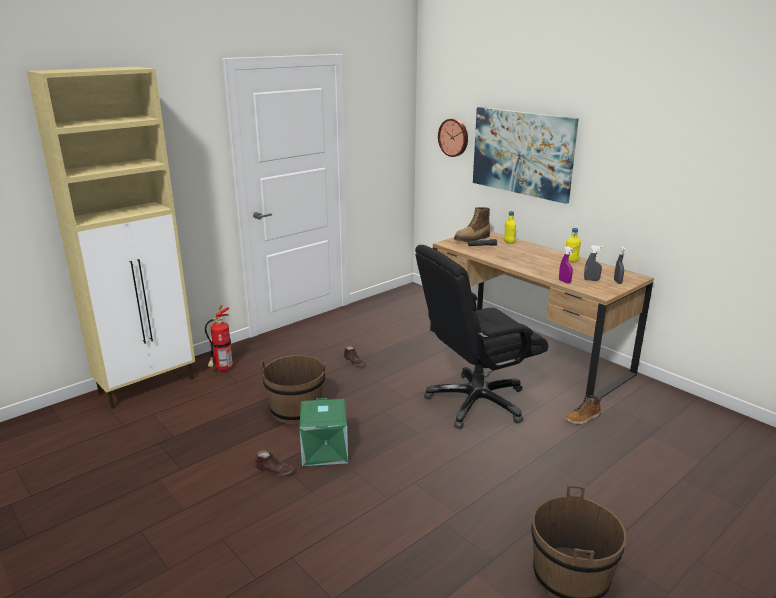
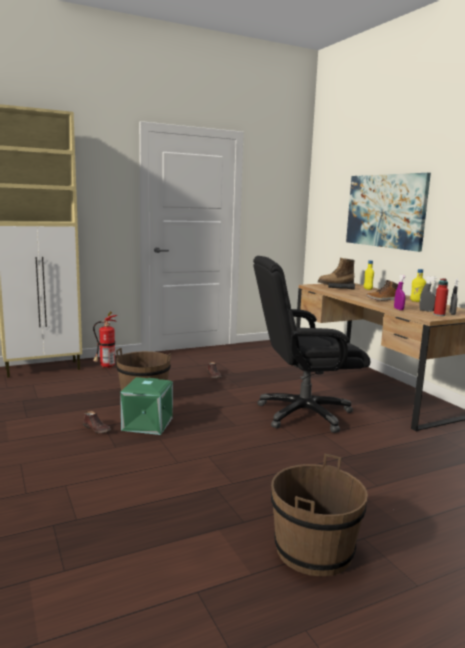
camera: 15 degrees right, 10 degrees down
(454, 137) = (335, 205): wall clock -> none
(583, 418) = (402, 439): boot -> boot (383, 299)
(607, 286) = (439, 315): none -> red bottle

